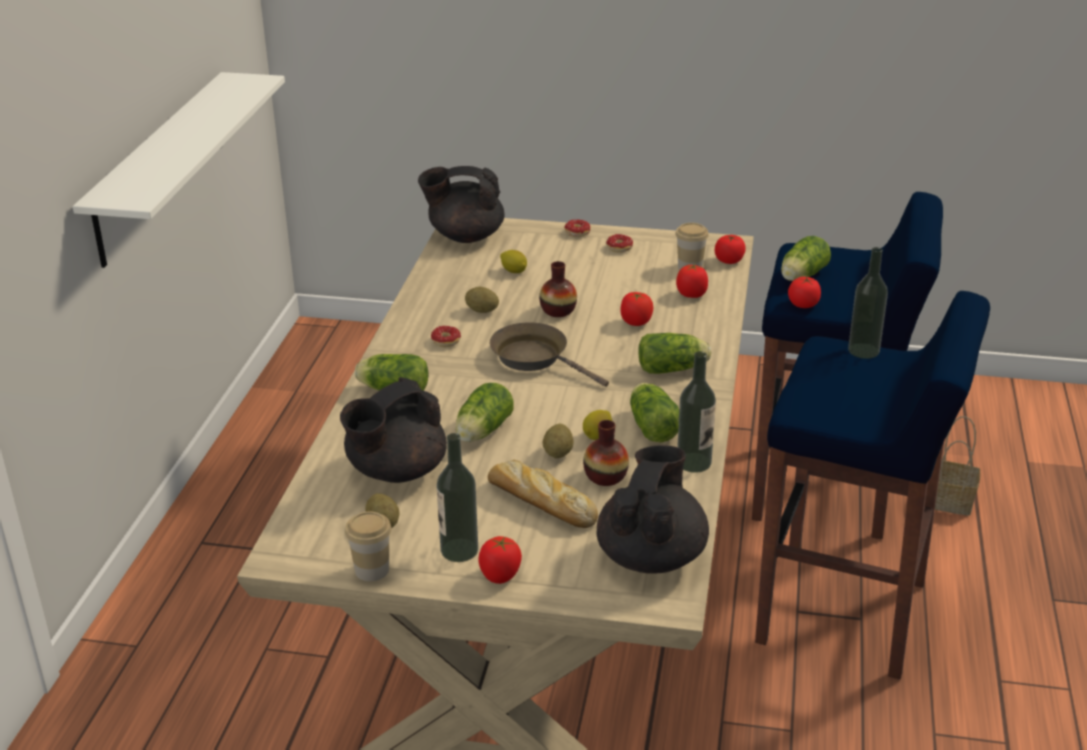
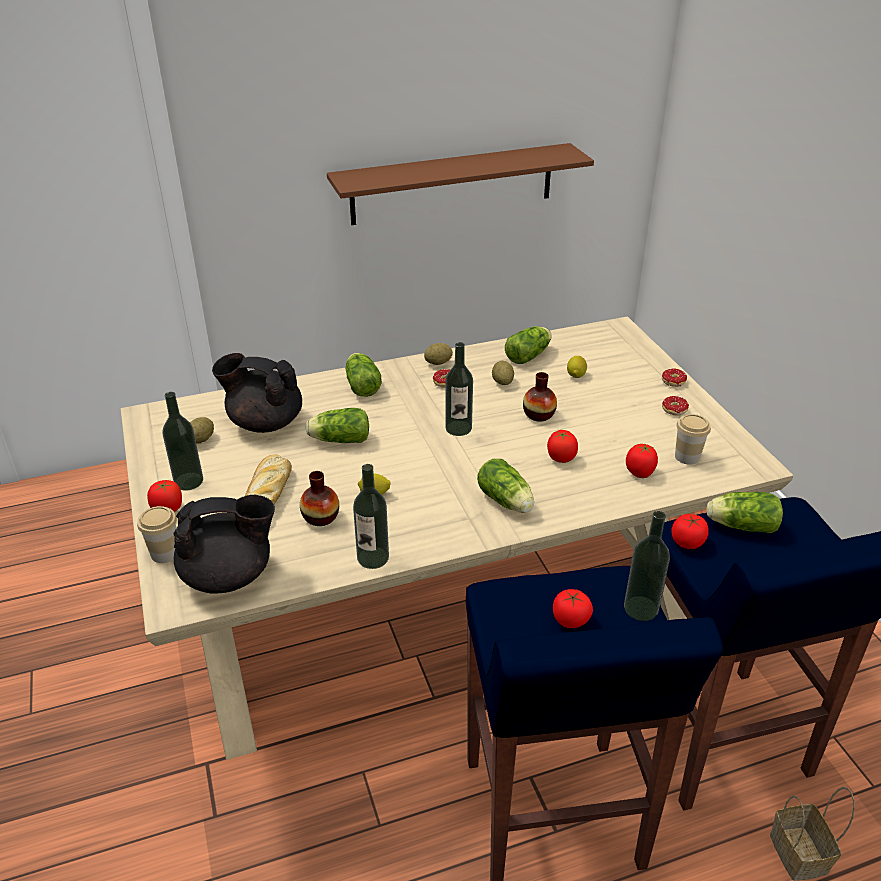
camera: 60 degrees right, 5 degrees up
(160, 167) = (452, 184): white shelf -> brown shelf
(372, 570) = (148, 454): cup -> cup (165, 553)
(465, 236) = (603, 336): black teapot -> none
(535, 358) = (458, 428): brown frying pan -> bottle
(558, 453) = (336, 483): potato -> potato (438, 363)
(651, 426) = (410, 517): lettuce -> lettuce (529, 355)
(729, 260) = (727, 475): tomato -> tomato (570, 619)

